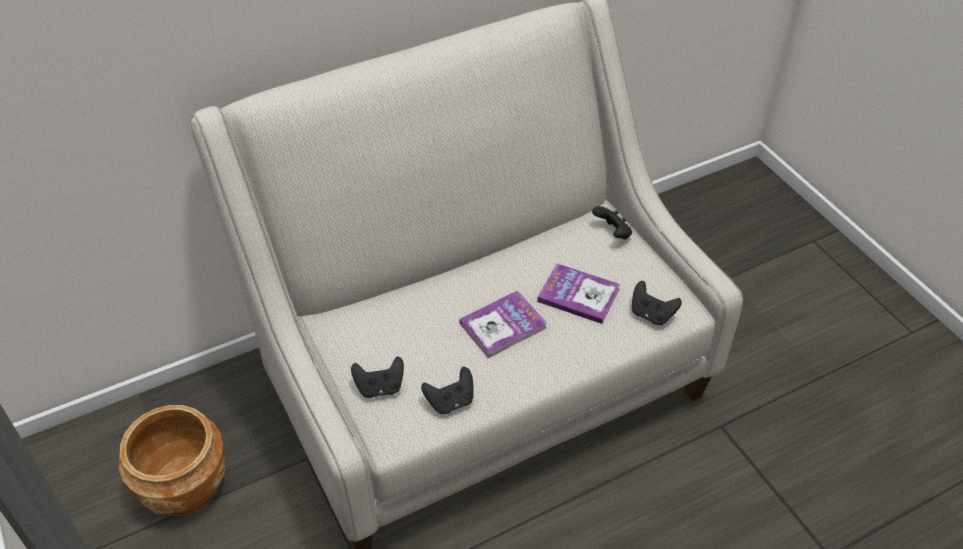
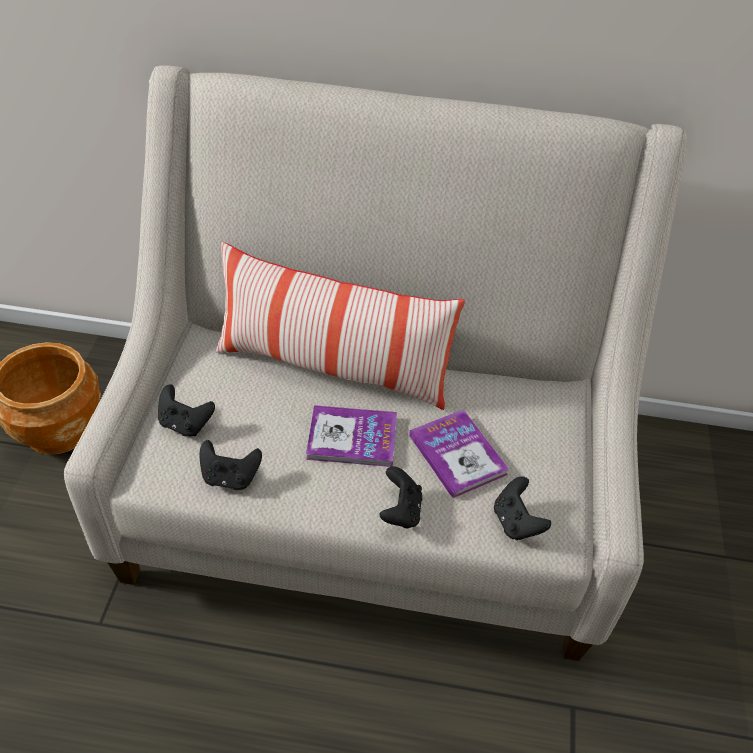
camera: 35 degrees right, 0 degrees up
(440, 287) = (332, 367): none -> pillow
(612, 233) = (558, 415): black game controller -> black game controller (400, 511)

